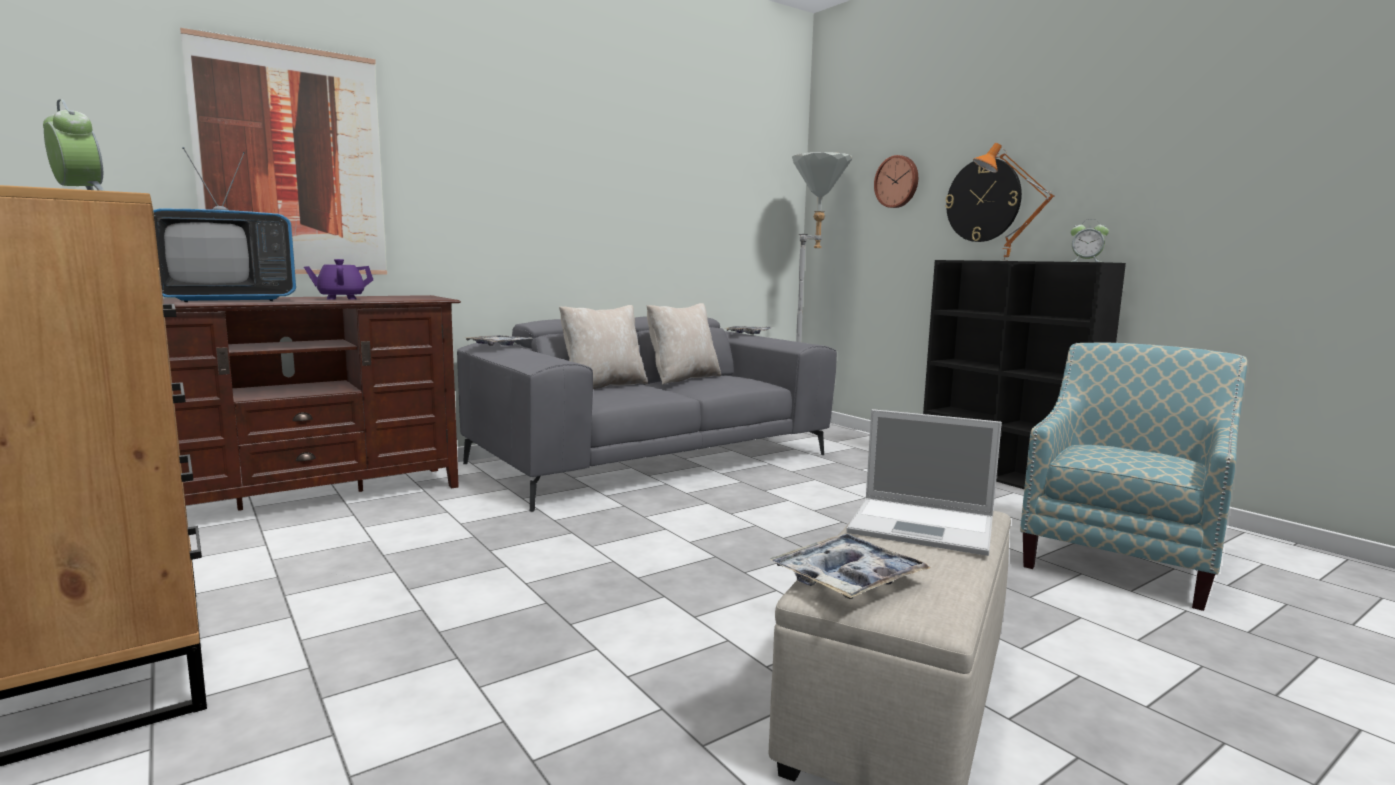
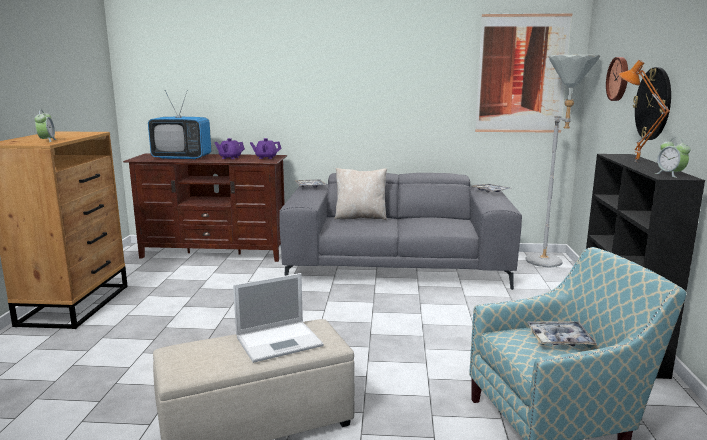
camera: 40 degrees right, 5 degrees up
(292, 162) = (222, 87): picture -> picture (521, 74)
(413, 297) = (266, 158): none -> purple teapot
(682, 379) = (420, 219): beige pillow -> none
(847, 579) = (187, 349): tray -> tray (559, 339)
(924, 526) = (280, 341): laptop -> laptop turned 90 degrees counterclockwise

